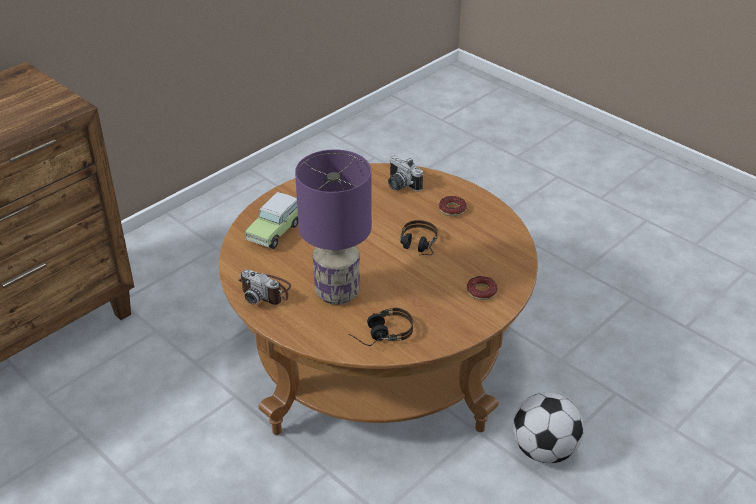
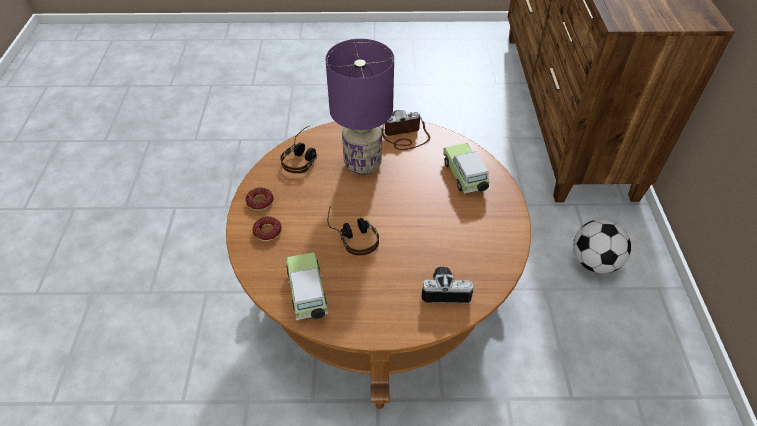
camera: 135 degrees right, 10 degrees up
(452, 209) = (371, 296): donut -> donut (260, 201)
(494, 235) = (307, 294): none -> toy car
(544, 450) = (208, 310): football -> football (593, 262)

